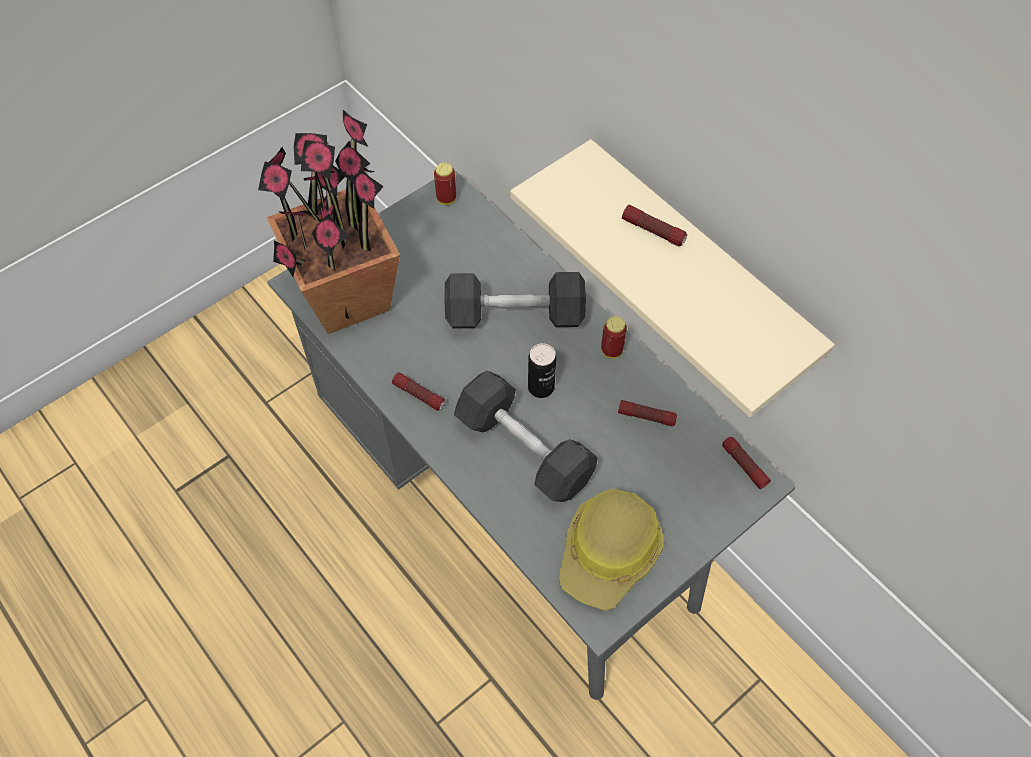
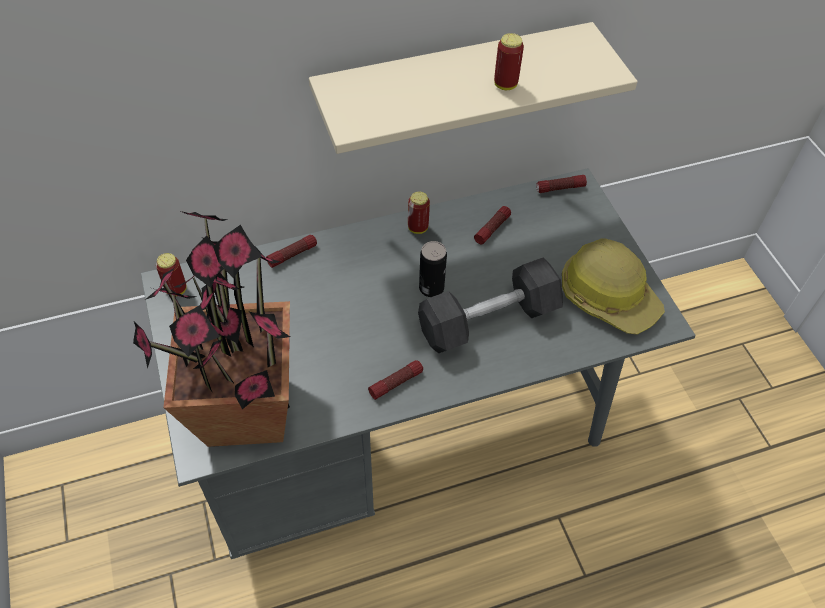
camera: 70 degrees left, 5 degrees down
(515, 315) = (345, 281): grey dumbbell -> none
(653, 231) = (437, 73): flashlight -> flashlight (292, 255)
(670, 291) = (505, 84): none -> can

